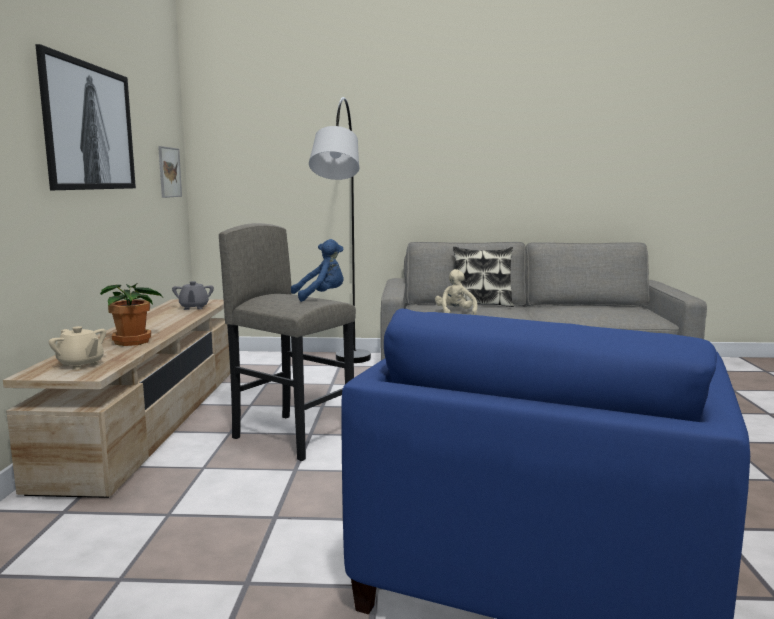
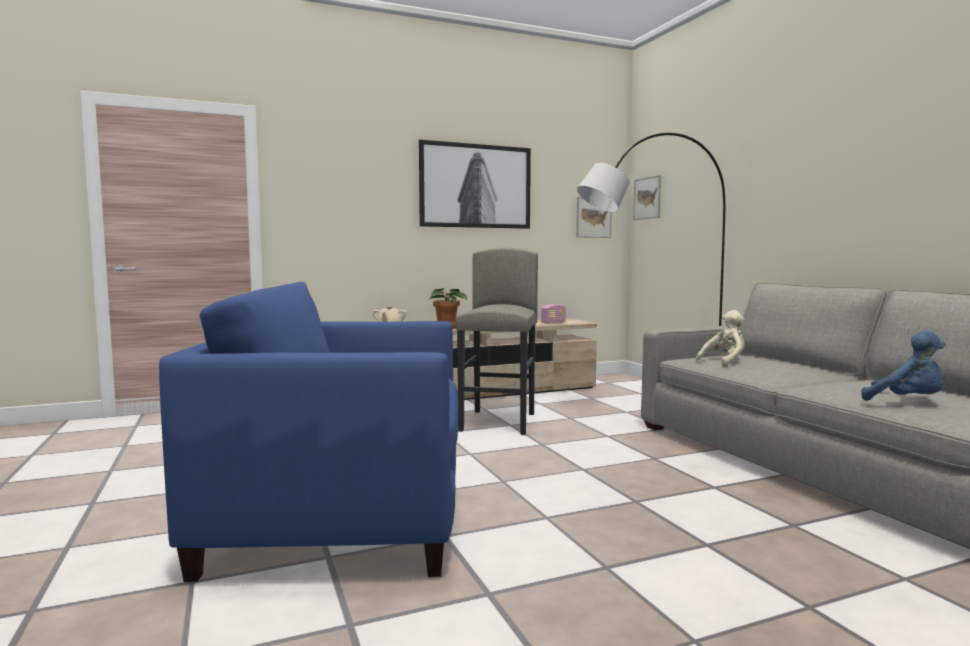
camera: 65 degrees right, 5 degrees down
(194, 308) = (553, 322): grey teapot -> radio
(221, 151) = (647, 198): none -> picture
(321, 296) = (513, 307): blue plush toy -> blue plush toy (906, 402)
(482, 304) = (794, 363): pillow -> none

